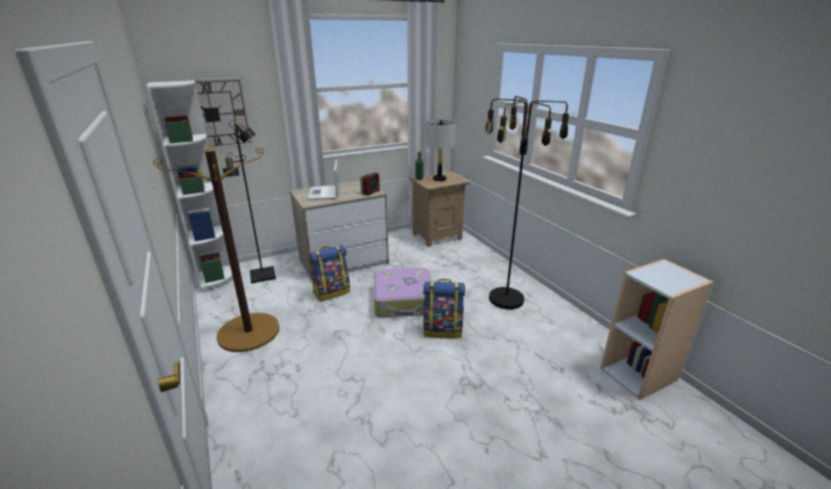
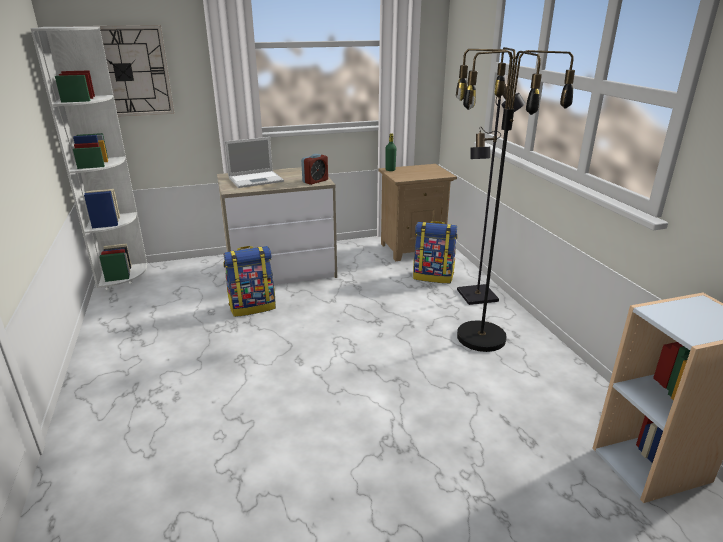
camera: 10 degrees right, 0 degrees up
(248, 332) = (134, 345): brown clothes rack -> none
(262, 275) = (177, 279): black floor lamp -> black floor lamp (477, 295)
(324, 193) = (257, 179): laptop -> laptop turned 120 degrees counterclockwise
(403, 301) = (340, 326): suitcase -> none
(439, 179) = (417, 171): grey table lamp -> none
(443, 330) = (380, 369): backpack -> backpack (433, 276)

